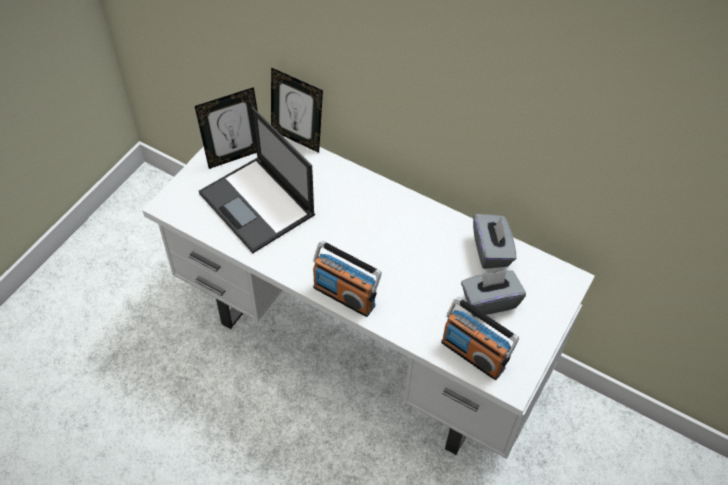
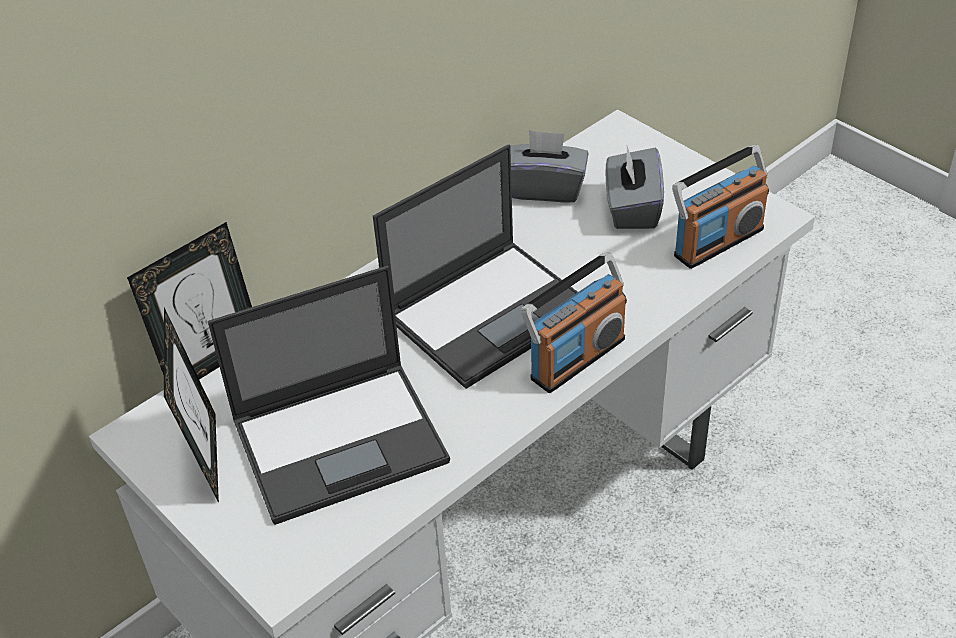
camera: 70 degrees left, 10 degrees down
(370, 246) = (490, 311): none -> laptop

